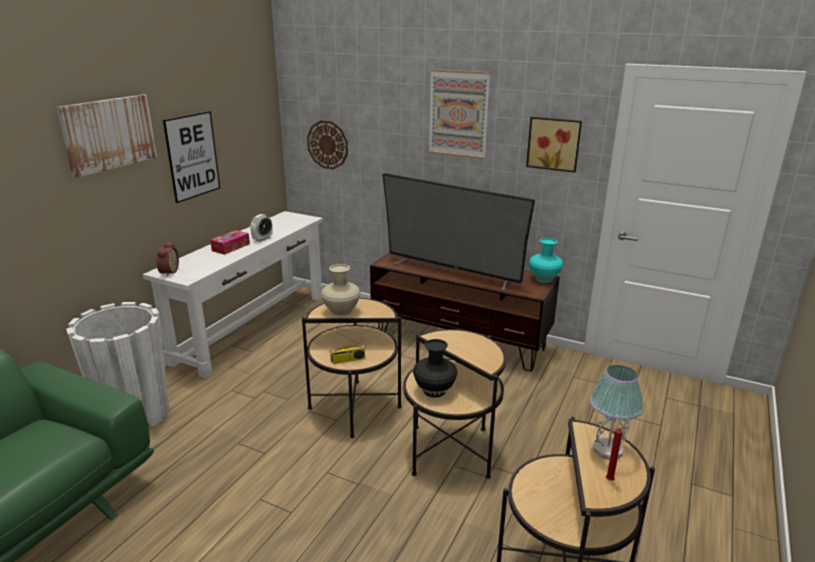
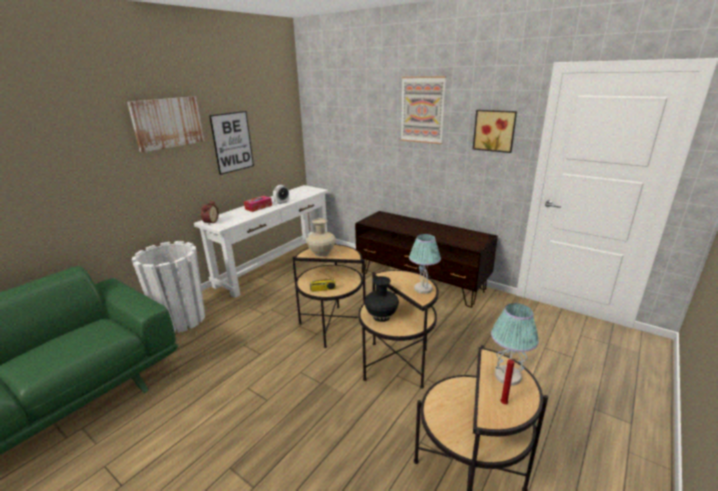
camera: 10 degrees right, 0 degrees up
(327, 144) = (332, 137): wall clock -> none
(452, 272) = (414, 229): television -> none
(487, 352) = (423, 289): none -> table lamp
(544, 278) = (485, 236): turquoise vase -> none

